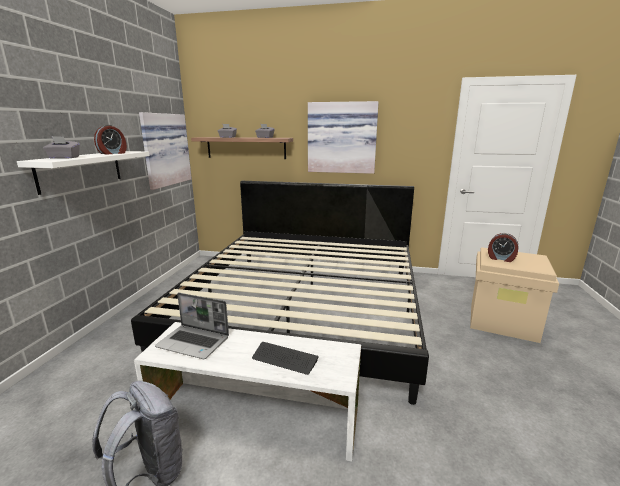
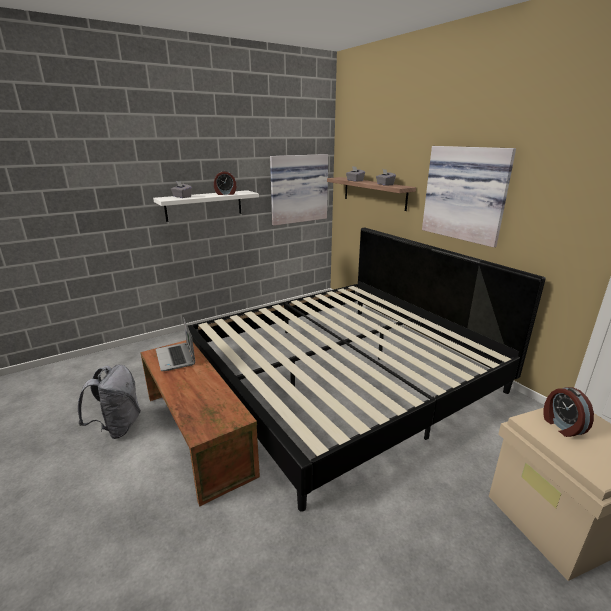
camera: 45 degrees right, 5 degrees up
(257, 412) = (199, 433): white bench -> brown bench
(284, 359) = (196, 398): keyboard -> none

